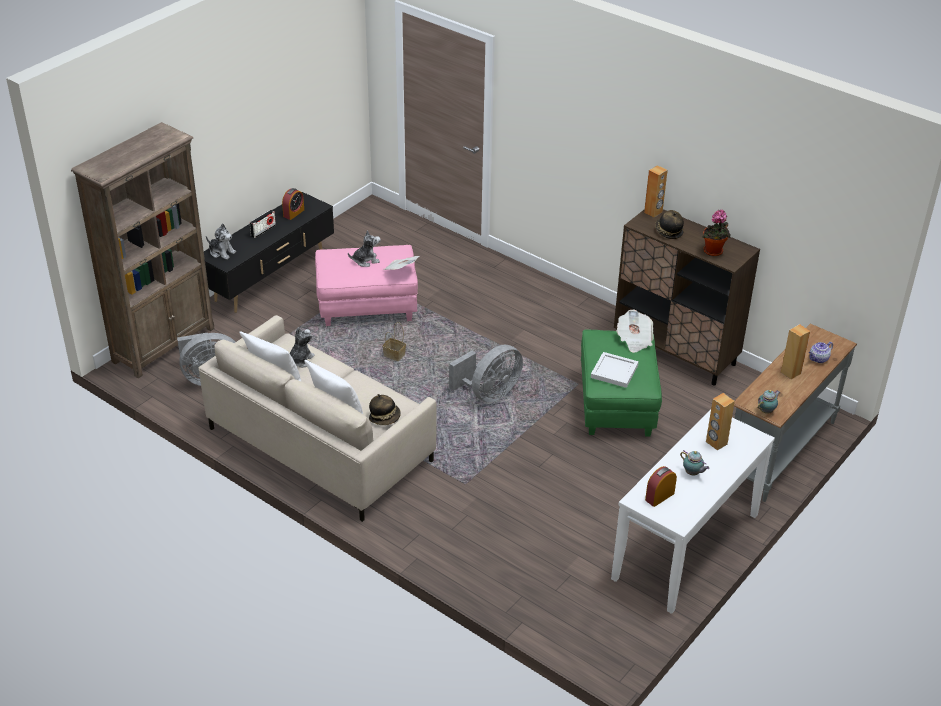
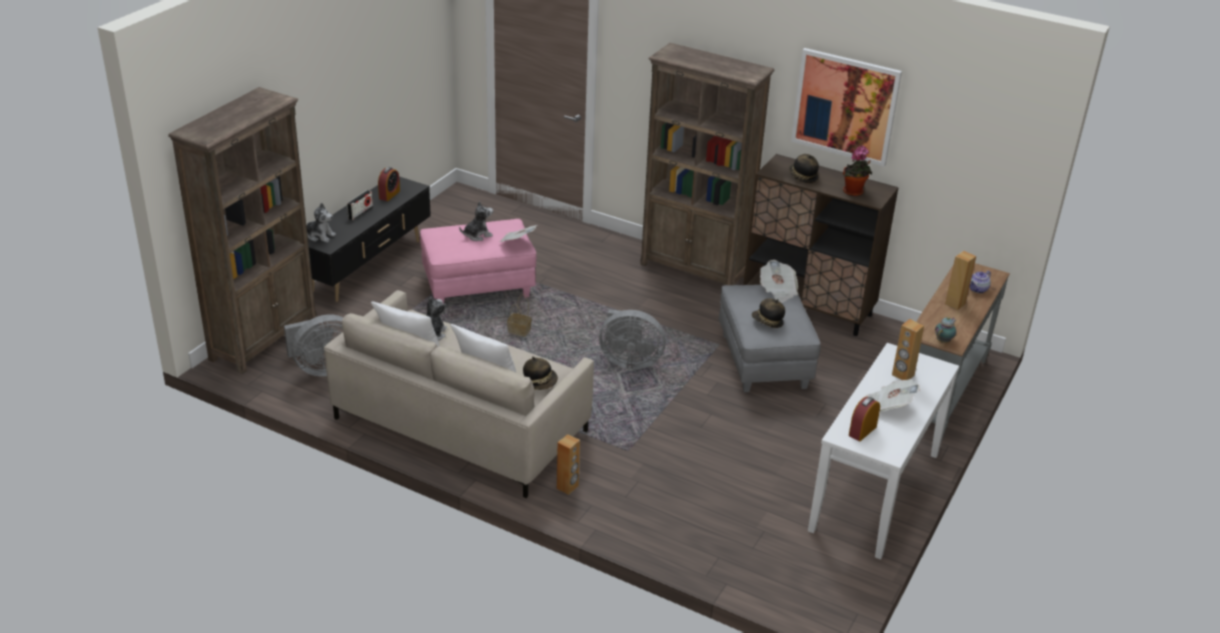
camera: 10 degrees left, 5 degrees down
(489, 394) = (629, 361): grey fan -> grey fan turned 60 degrees clockwise
(575, 304) = (694, 270): none -> brown bookcase
(614, 372) = (767, 322): white tray -> hat
(616, 405) = (763, 362): green ottoman -> grey ottoman
(653, 212) = (781, 160): brown speaker -> brown speaker (567, 487)
(693, 473) = (889, 406): teapot -> newspaper
(712, 168) = (845, 106): none -> picture

